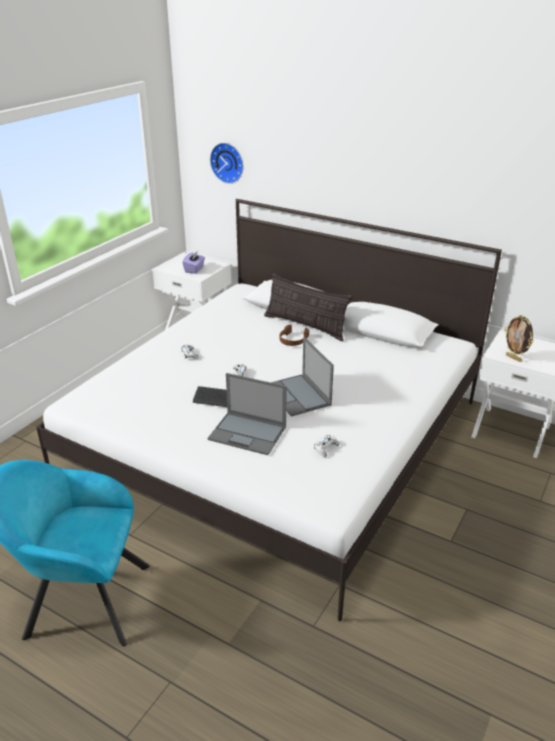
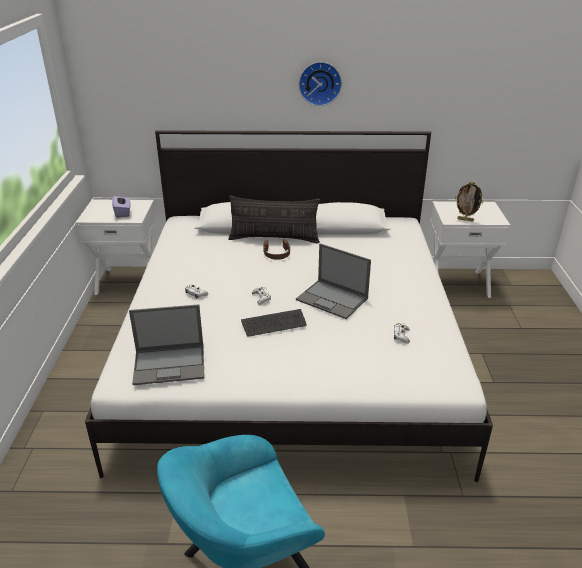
camera: 30 degrees left, 0 degrees up
(228, 162) = (139, 94): wall clock -> wall clock (320, 83)
(248, 433) = (326, 346): laptop -> laptop (170, 364)

